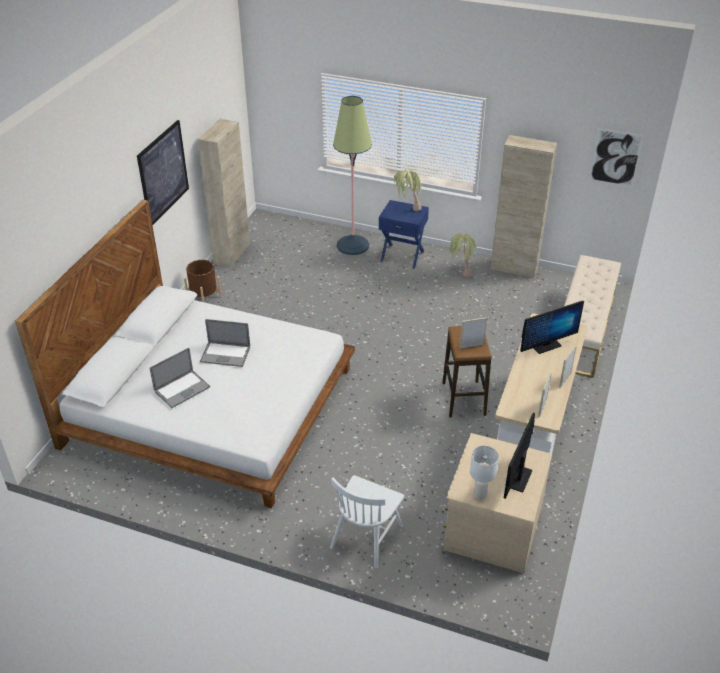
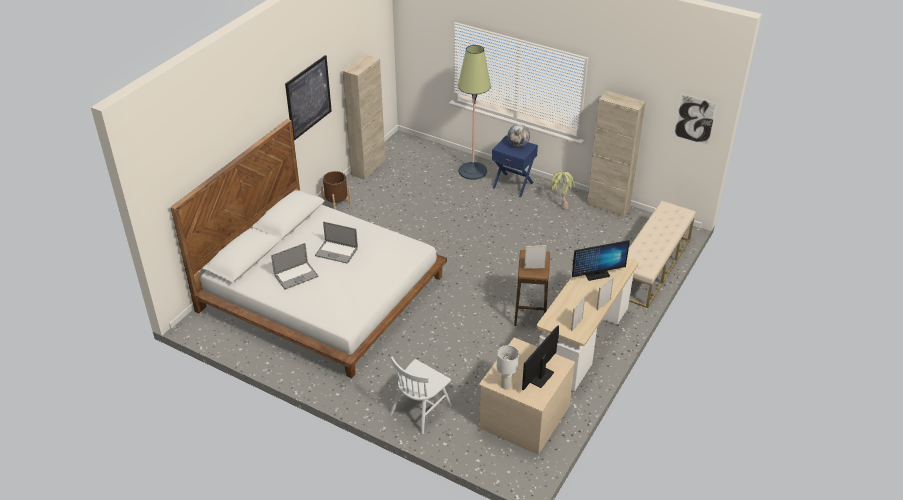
camera: 10 degrees right, 0 degrees up
(406, 209) = (518, 145): potted plant -> globe

